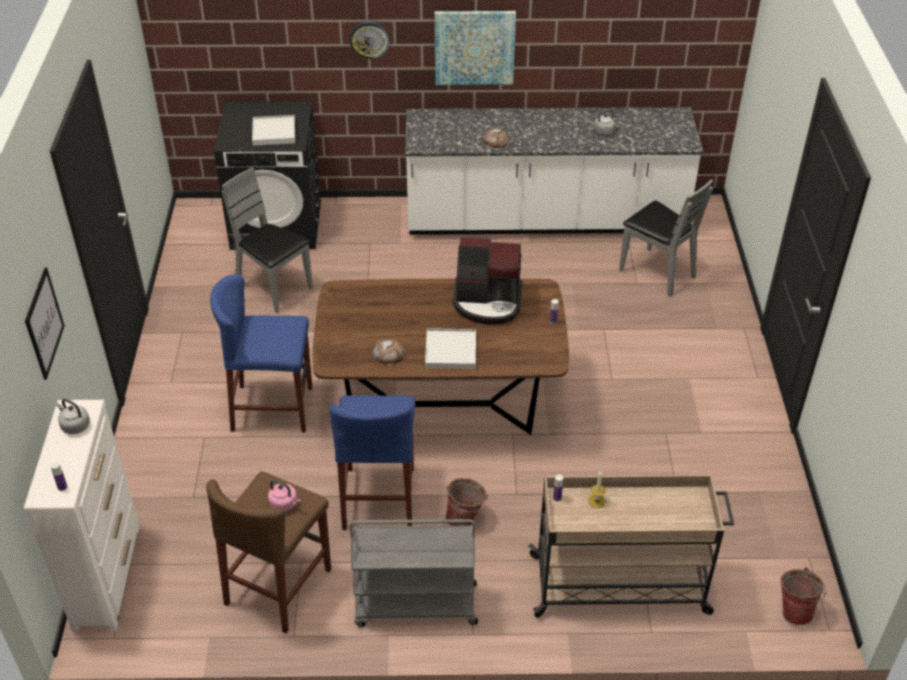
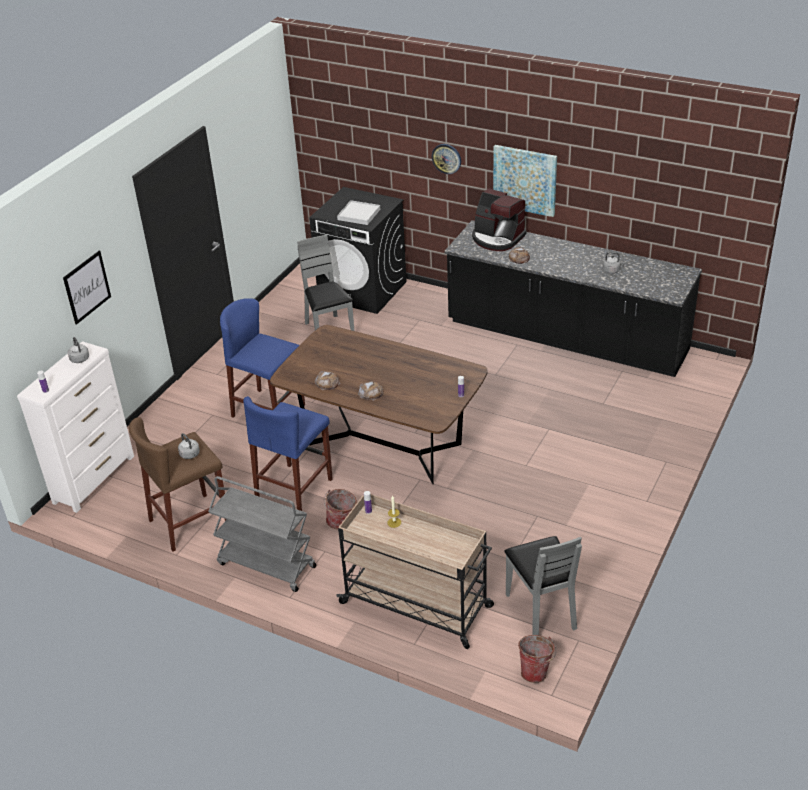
camera: 30 degrees right, 5 degrees down
(285, 504) = (190, 455): pink kettle -> grey kettle
(450, 351) = (371, 393): white tray -> bread
(488, 302) = (425, 369): coffee machine -> coffee machine (497, 238)
(545, 220) = (566, 338): white counter -> black counter
(657, 272) = (627, 400): grey chair -> grey chair (541, 610)

